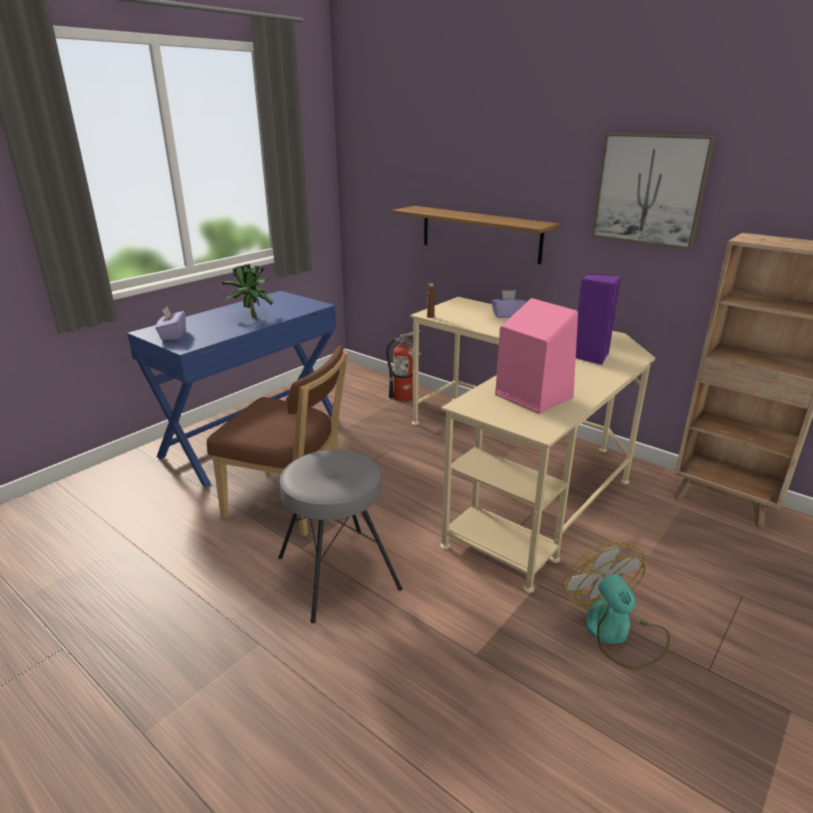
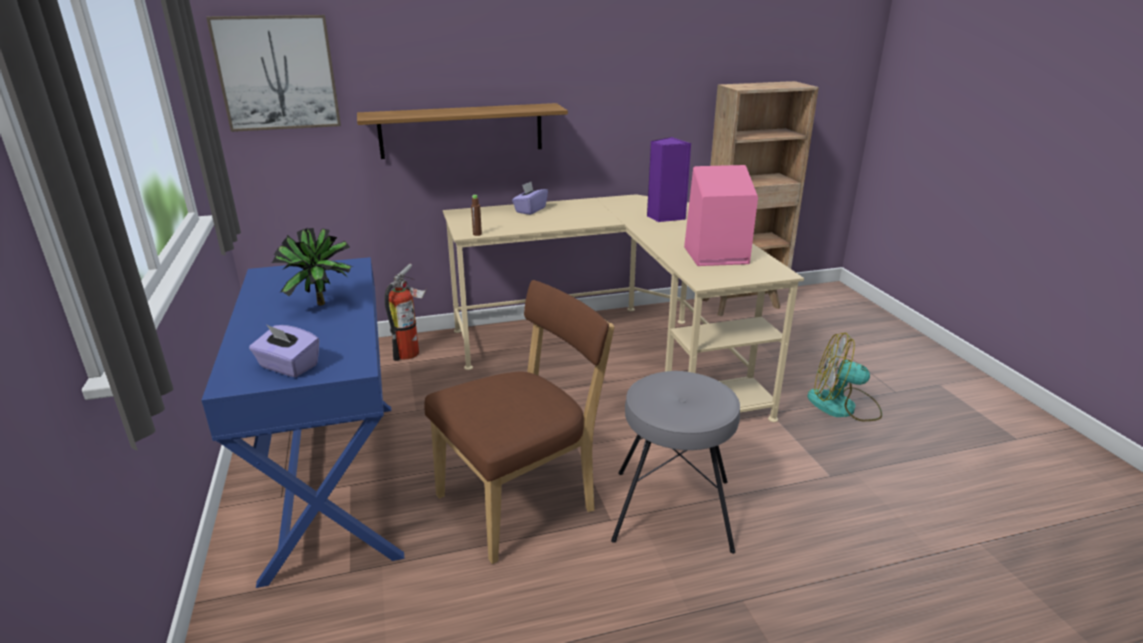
camera: 55 degrees left, 0 degrees up
(650, 190) = (639, 58): picture -> picture (277, 73)

